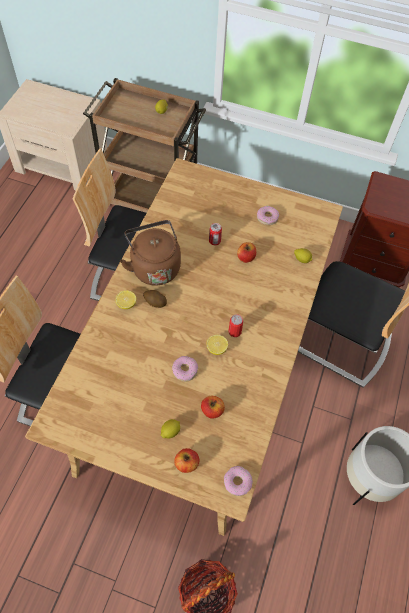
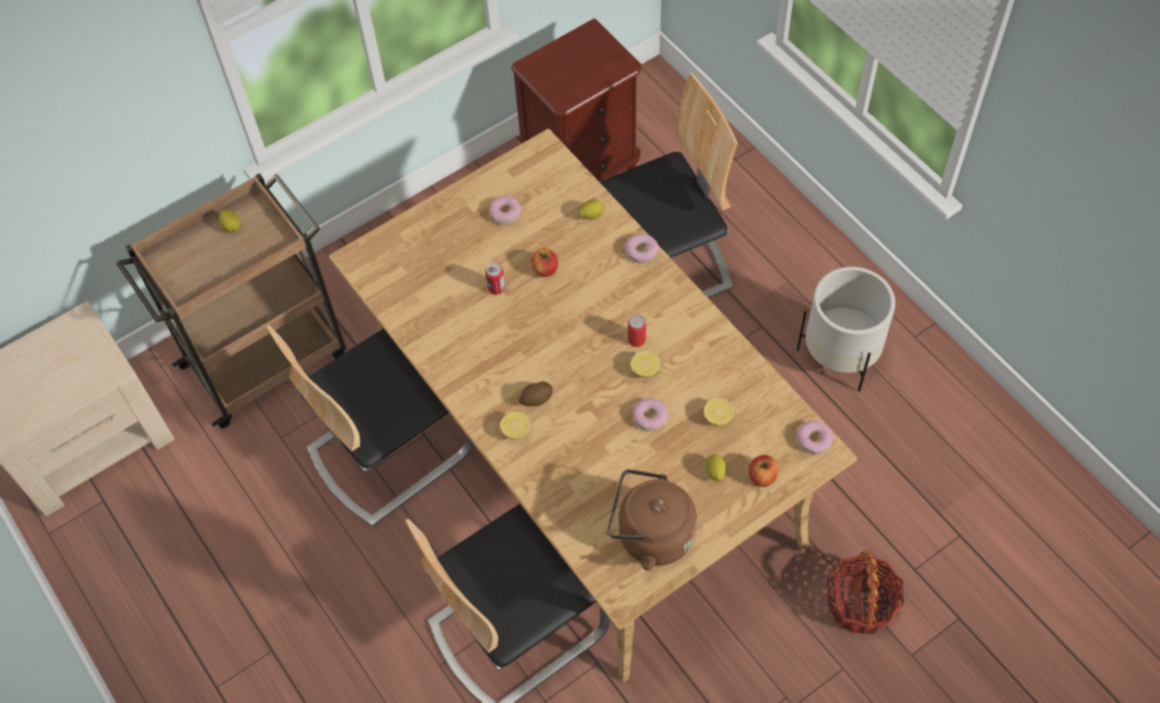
camera: 50 degrees left, 0 degrees up
(154, 266) = (483, 372): brown kettle -> brown kettle (650, 535)
(212, 410) = (718, 418): apple -> lemon
(299, 299) = (641, 251): none -> donut

